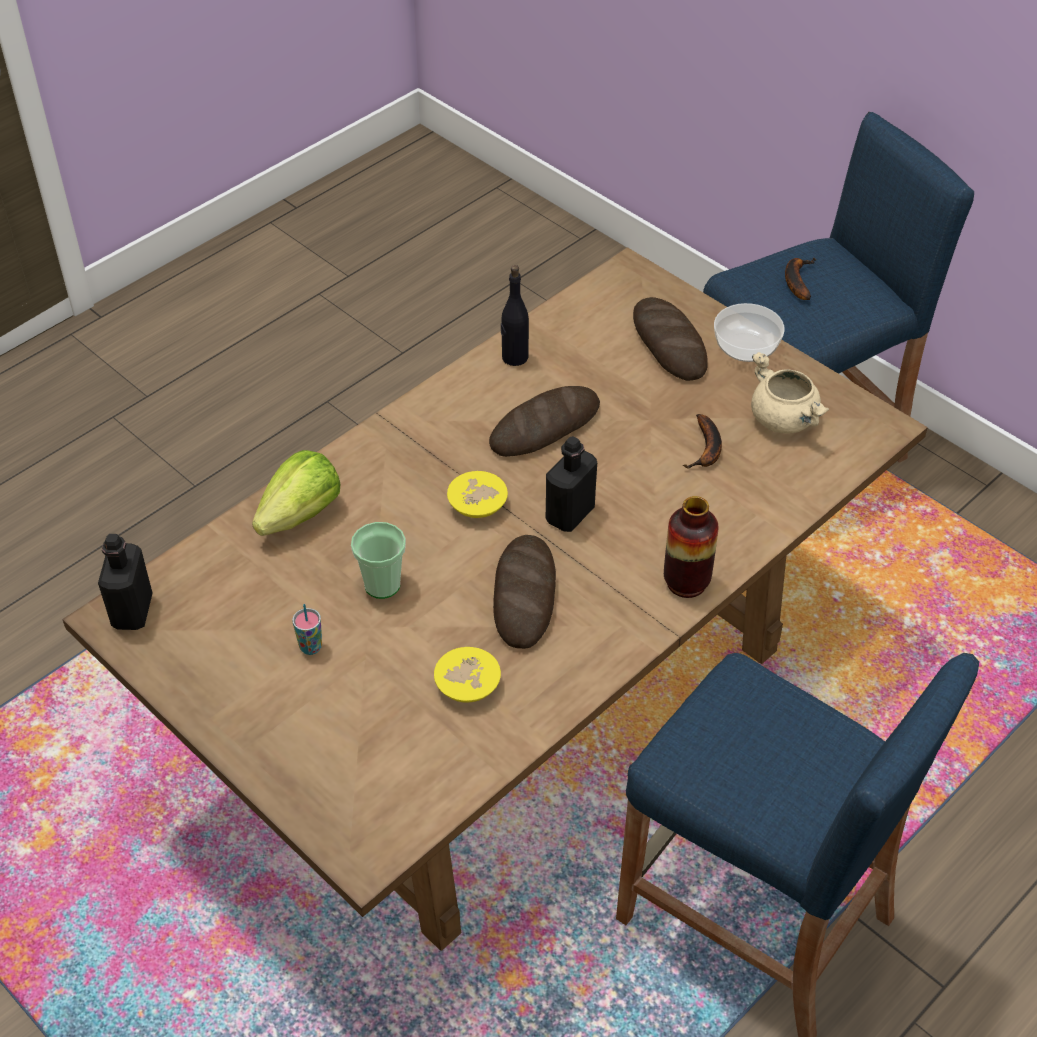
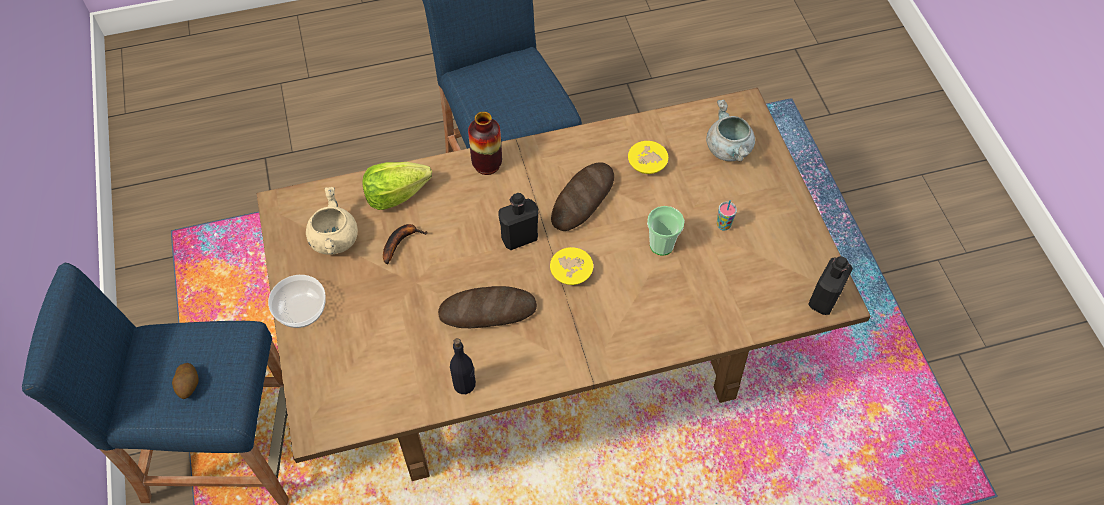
camera: 150 degrees left, 10 degrees up
(301, 515) = (688, 320): lettuce -> lettuce (396, 194)
(355, 766) = (729, 149): none -> grey cooking pot
(669, 344) = (349, 339): bread -> none
(796, 280) = (188, 385): banana -> potato

